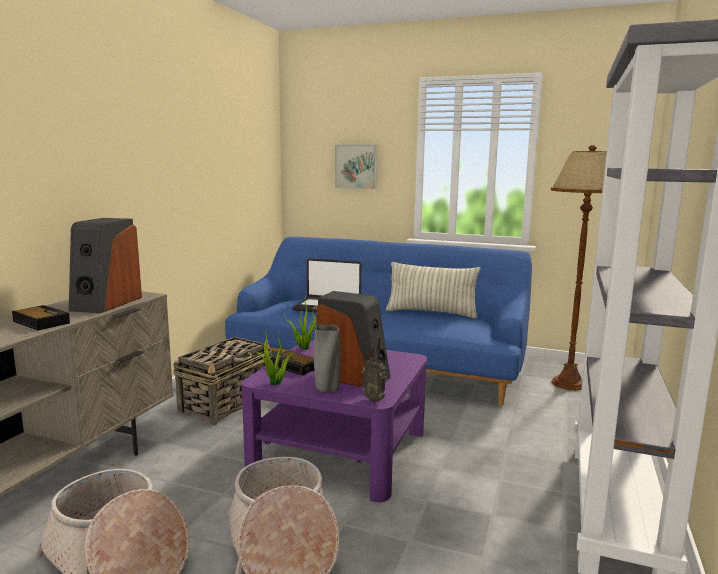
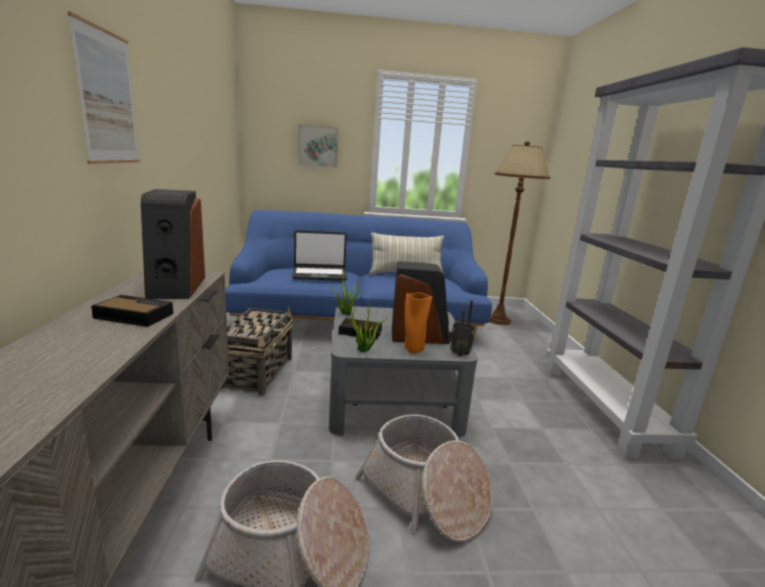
camera: 25 degrees left, 5 degrees up
(72, 145) = (107, 98): none -> picture
(327, 390) = (413, 350): grey vase -> orange vase
(340, 449) = (393, 398): purple coffee table -> grey coffee table

